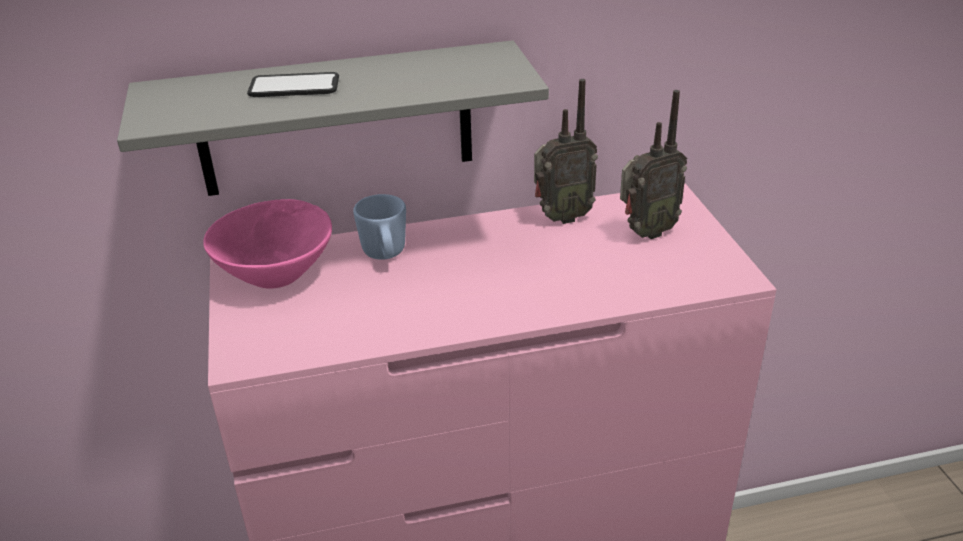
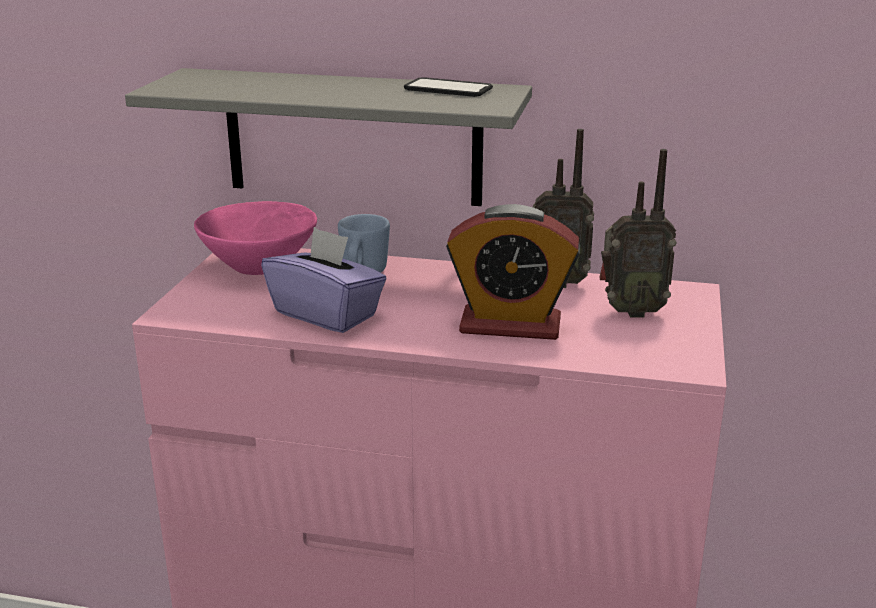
camera: 25 degrees right, 10 degrees down
(294, 86) = (297, 85): phone -> phone (448, 89)
(394, 313) = (326, 314): none -> purple tissue box
(565, 277) = (510, 325): none -> alarm clock

